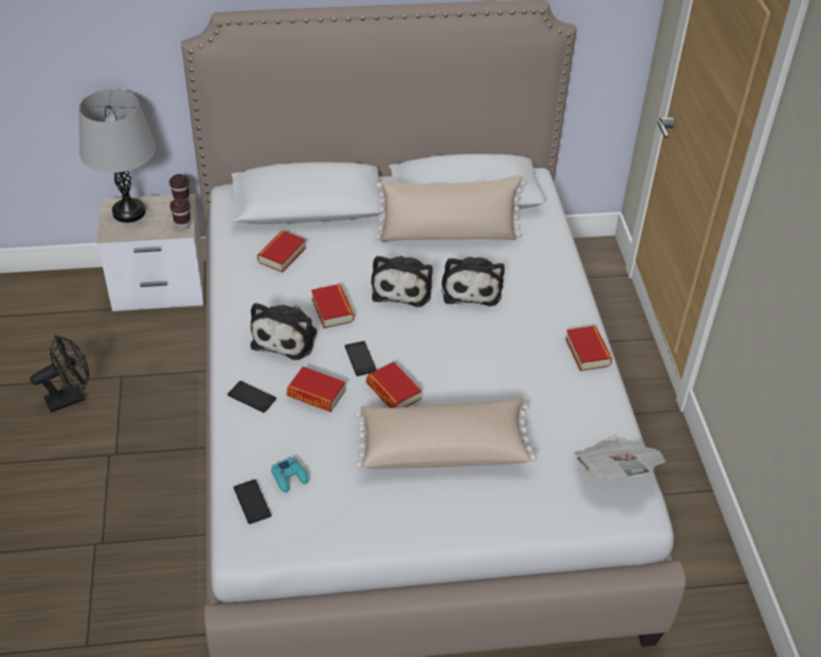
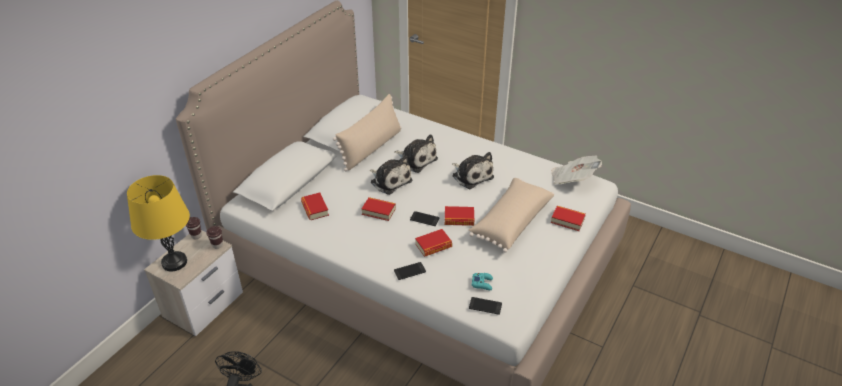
camera: 50 degrees left, 5 degrees down
(129, 212) = (174, 262): grey table lamp -> yellow table lamp
(286, 337) = (379, 237): plush toy -> plush toy (471, 175)
(587, 352) = (495, 149): book -> book (567, 220)

